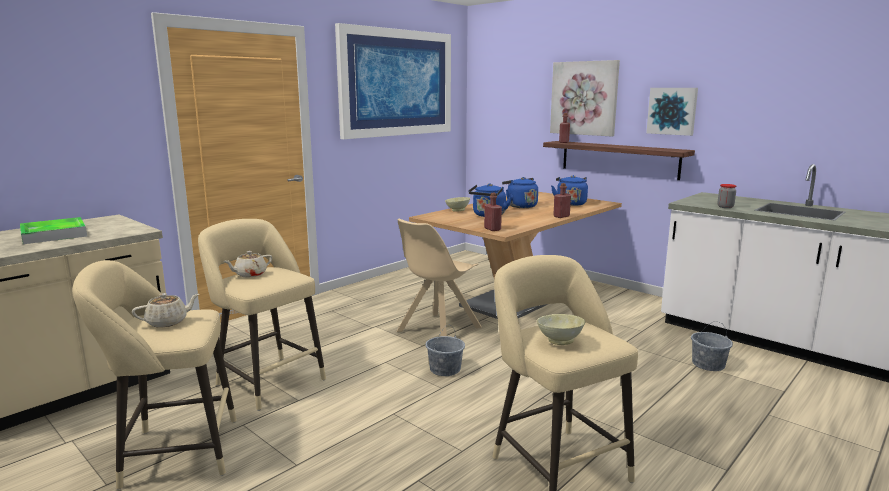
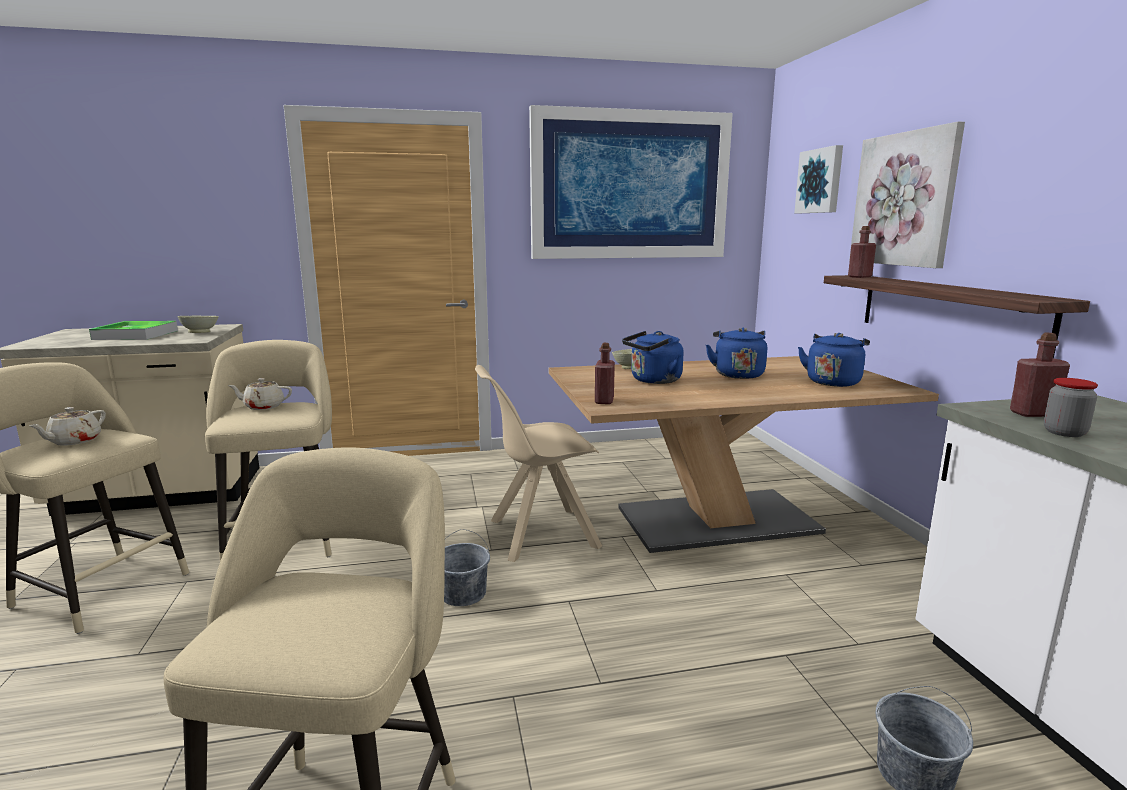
camera: 35 degrees right, 0 degrees up
(168, 322) = (74, 441): beige teapot -> beige teapot turned 105 degrees clockwise
(560, 341) = (275, 616): beige bowl -> beige bowl (201, 332)
(561, 216) = (762, 399): red bottle -> red bottle (1033, 413)
(672, 111) = (1052, 216): picture -> picture (820, 181)

